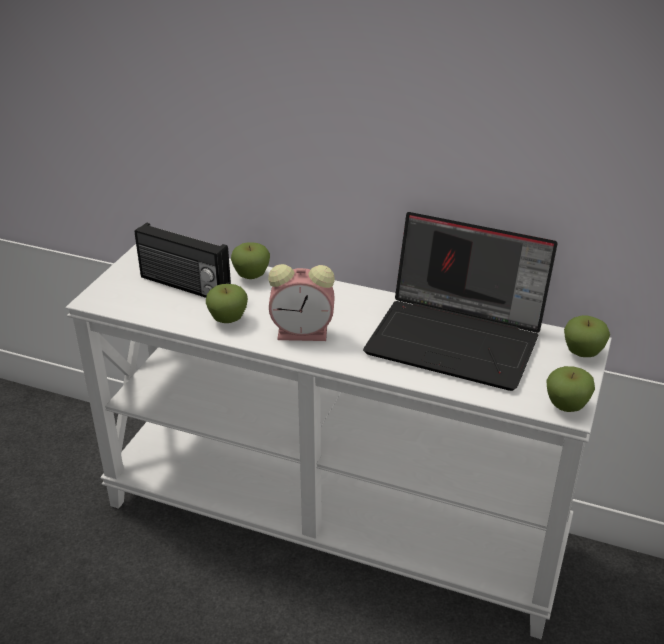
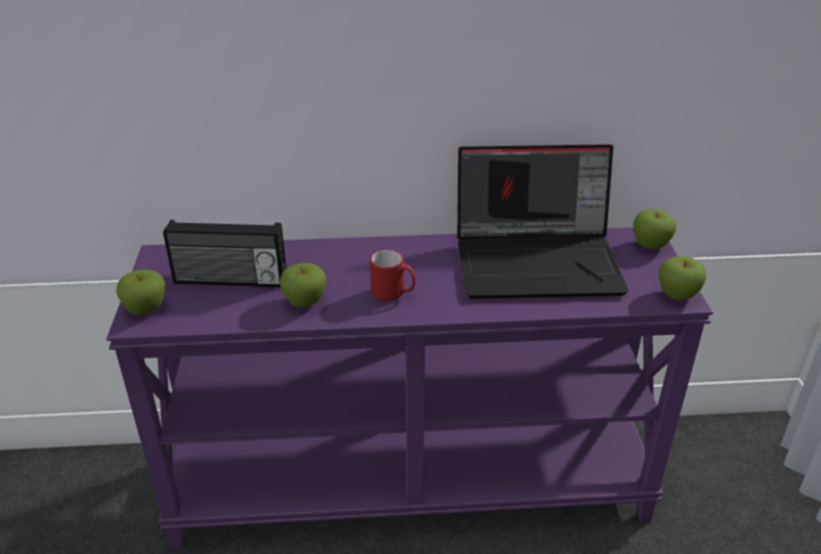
camera: 25 degrees left, 0 degrees up
(251, 276) = (295, 252): apple -> apple (146, 309)
(304, 332) = (393, 294): alarm clock -> red mug
(334, 522) = (411, 482): white console table -> purple console table

